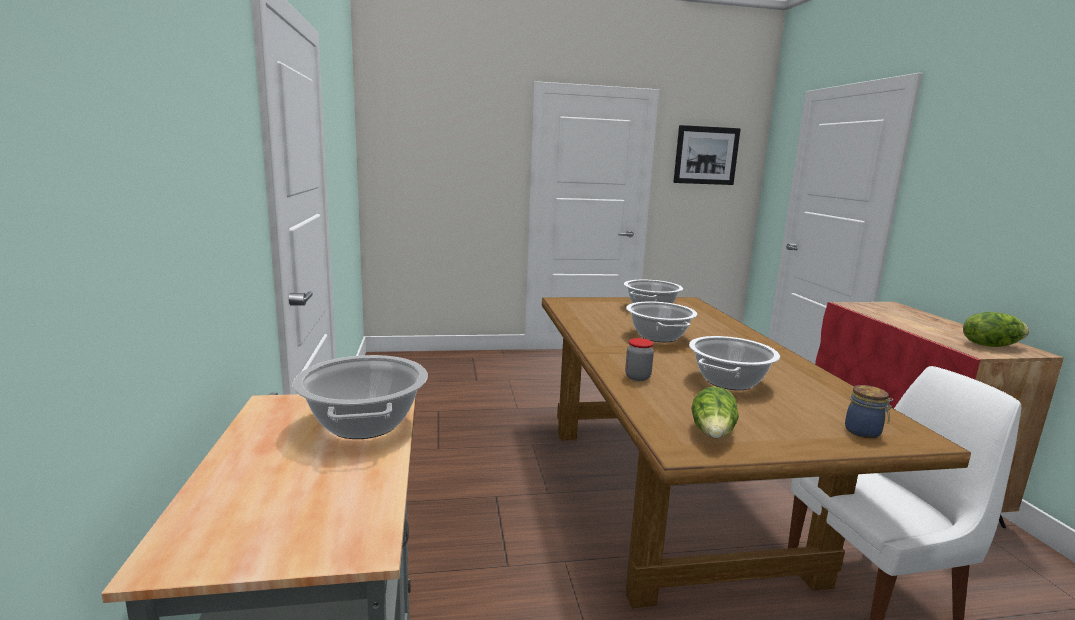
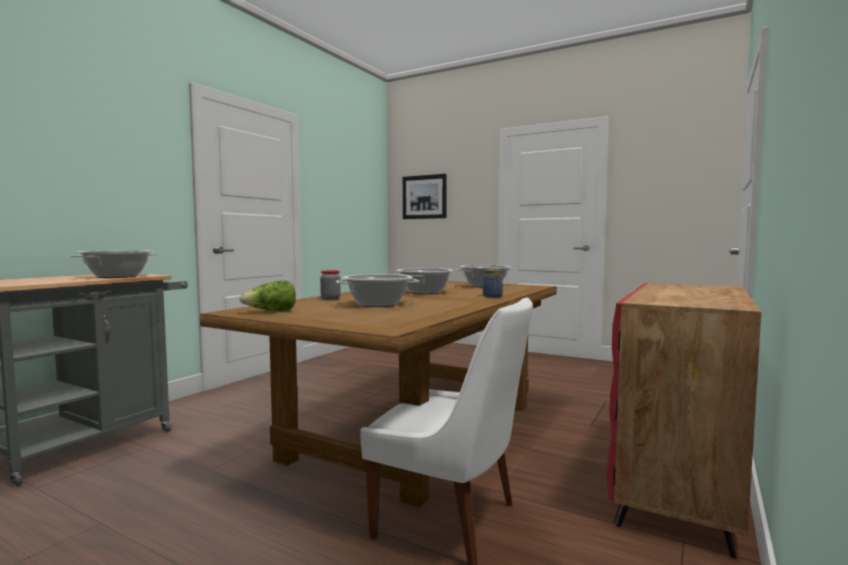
camera: 40 degrees right, 10 degrees down
(706, 155) = (665, 169): picture -> picture (424, 197)
(864, 432) = (360, 322): jar -> jar (492, 296)
(990, 345) = (692, 301): lettuce -> none

